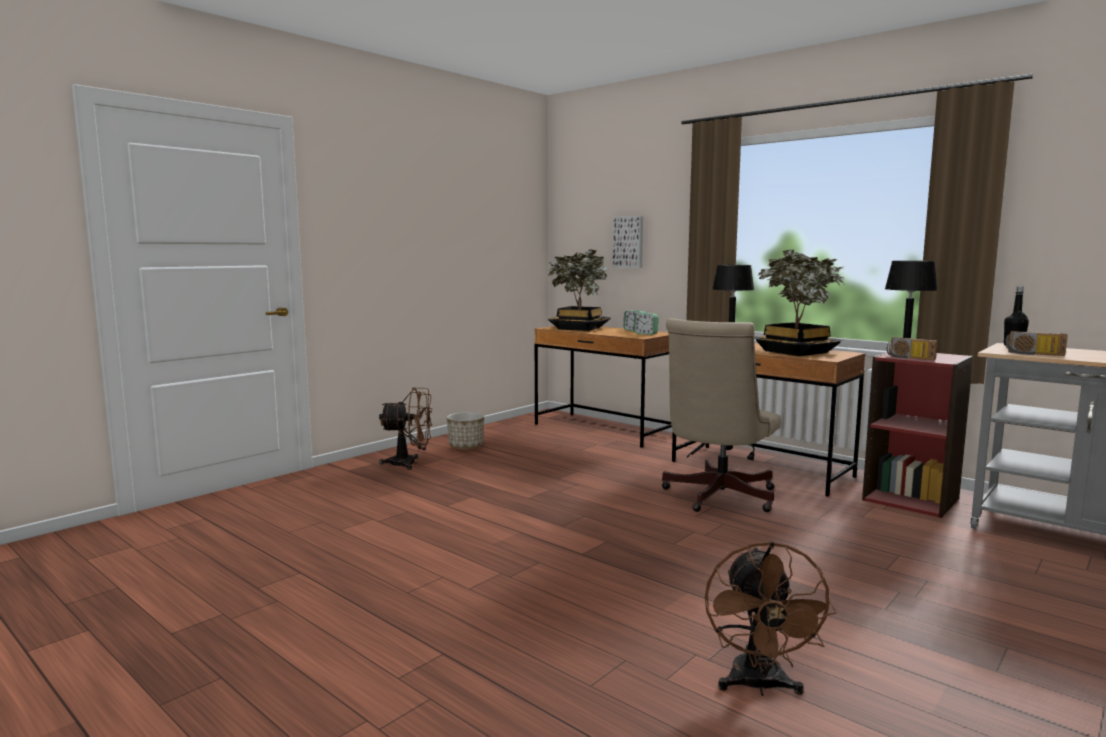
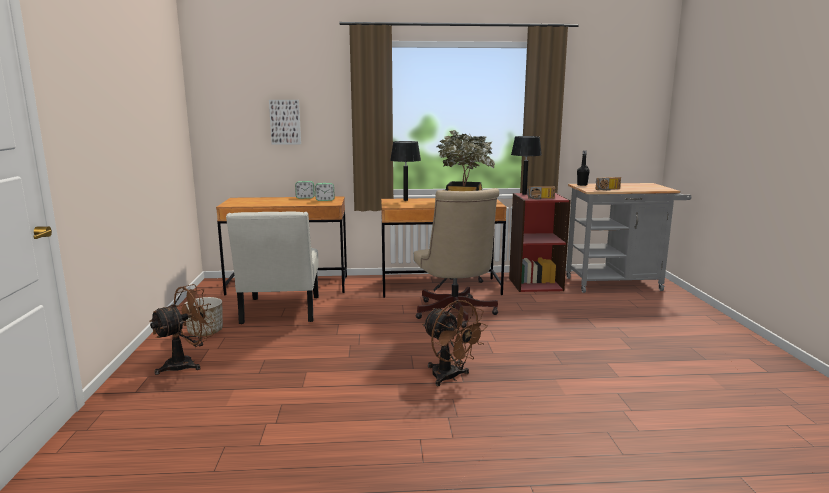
camera: 45 degrees left, 5 degrees up
(550, 448) = (280, 312): none -> white chair
(579, 328) = (255, 201): potted plant -> none
(759, 686) = (669, 411): brown fan -> brown fan (450, 378)

